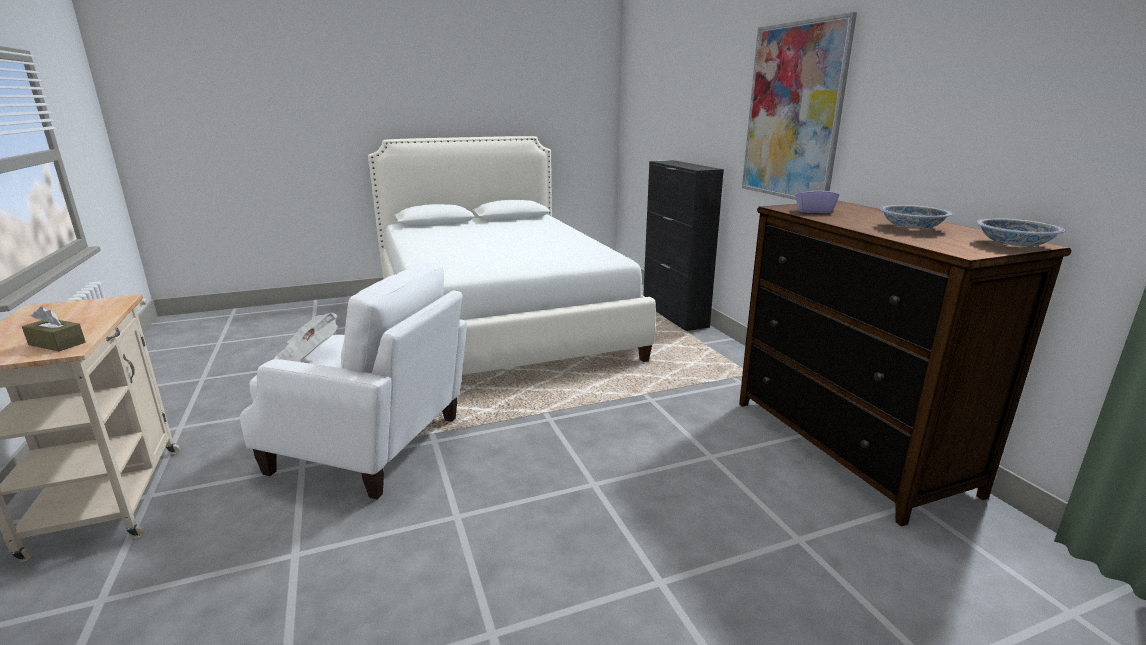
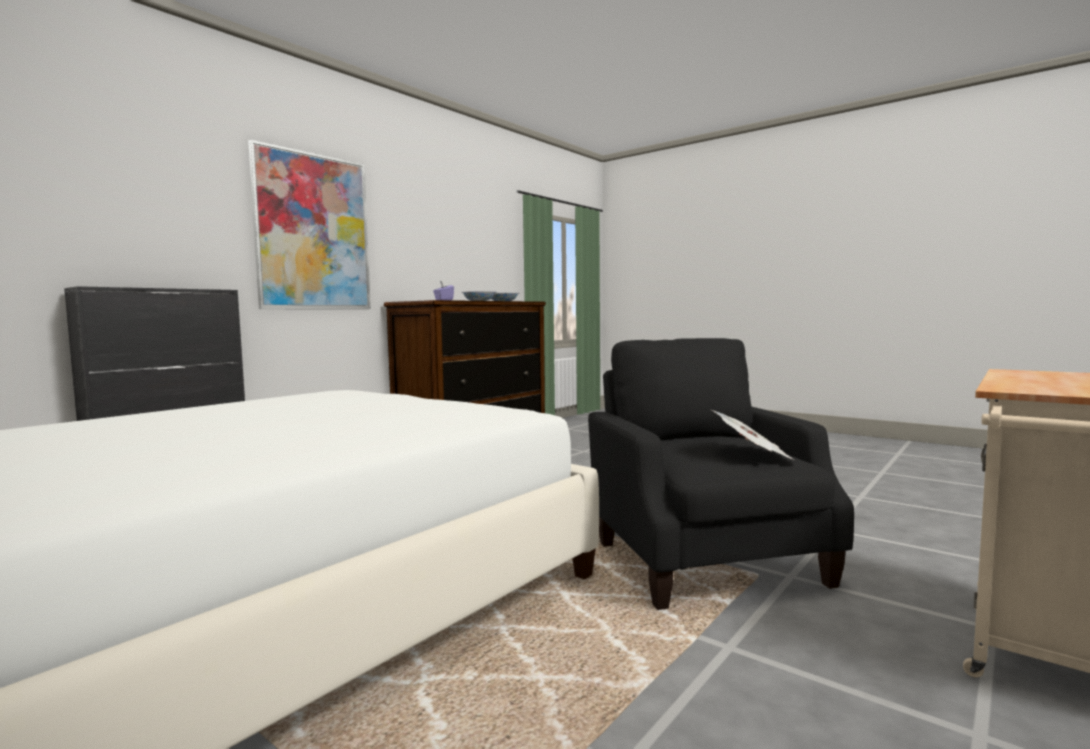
camera: 120 degrees left, 15 degrees down
(57, 343) = (1034, 373): brown tissue box -> none
(372, 446) = (705, 560): white armchair -> black armchair

